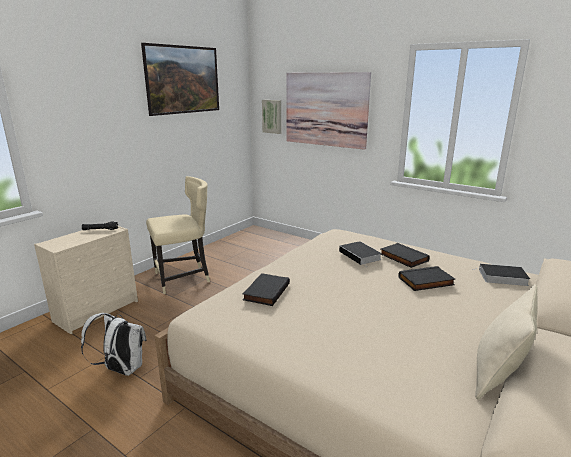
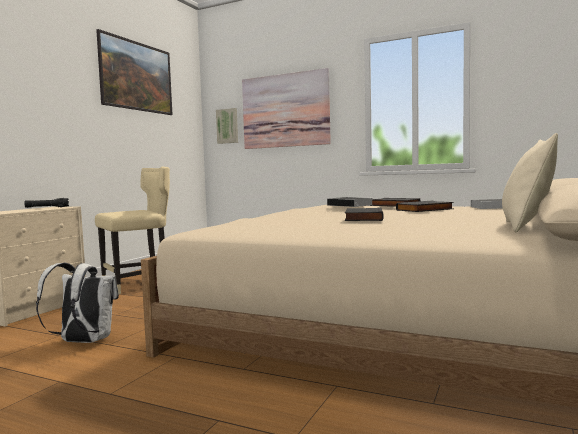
camera: 10 degrees left, 15 degrees down
(265, 291) = (262, 220): black book -> black book (362, 218)

